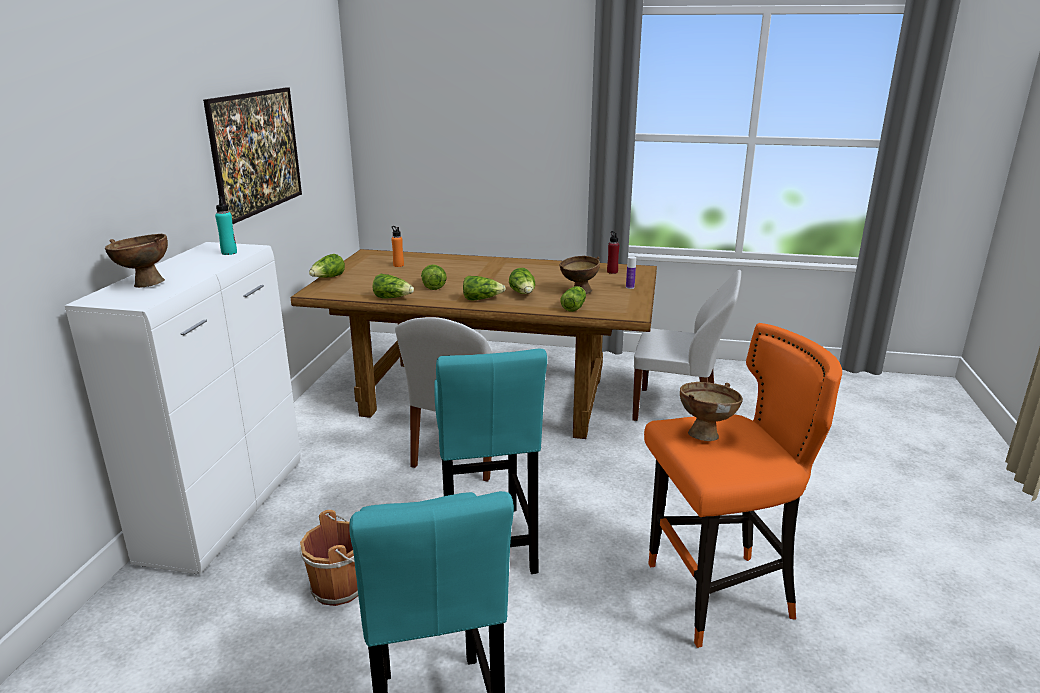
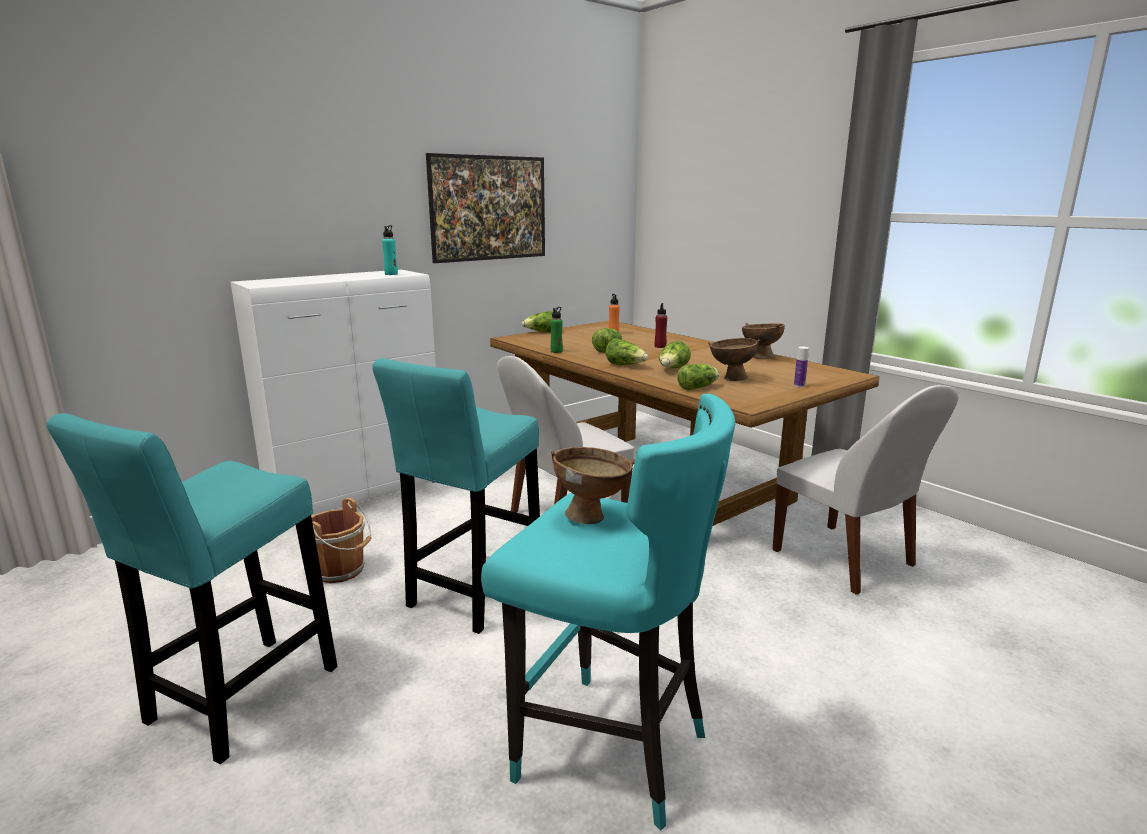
camera: 40 degrees right, 5 degrees down
(144, 283) = (295, 279): brown bowl -> brown bowl (759, 357)
(392, 298) = (556, 351): lettuce -> green bottle
(612, 272) = (810, 371): red bottle -> red bottle (660, 346)
(718, 596) = (609, 750): orange stool -> turquoise stool

